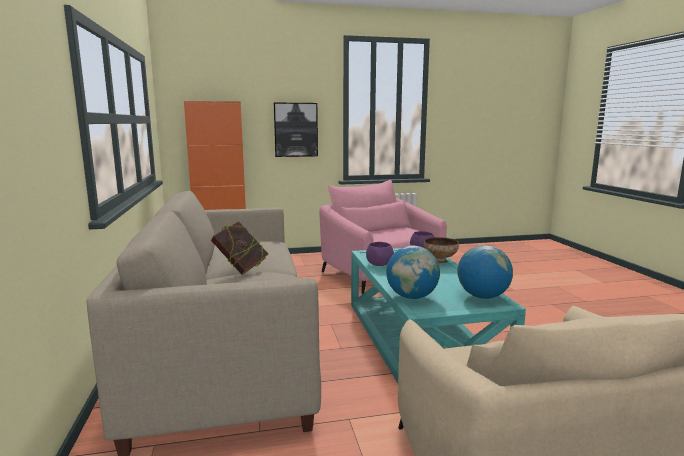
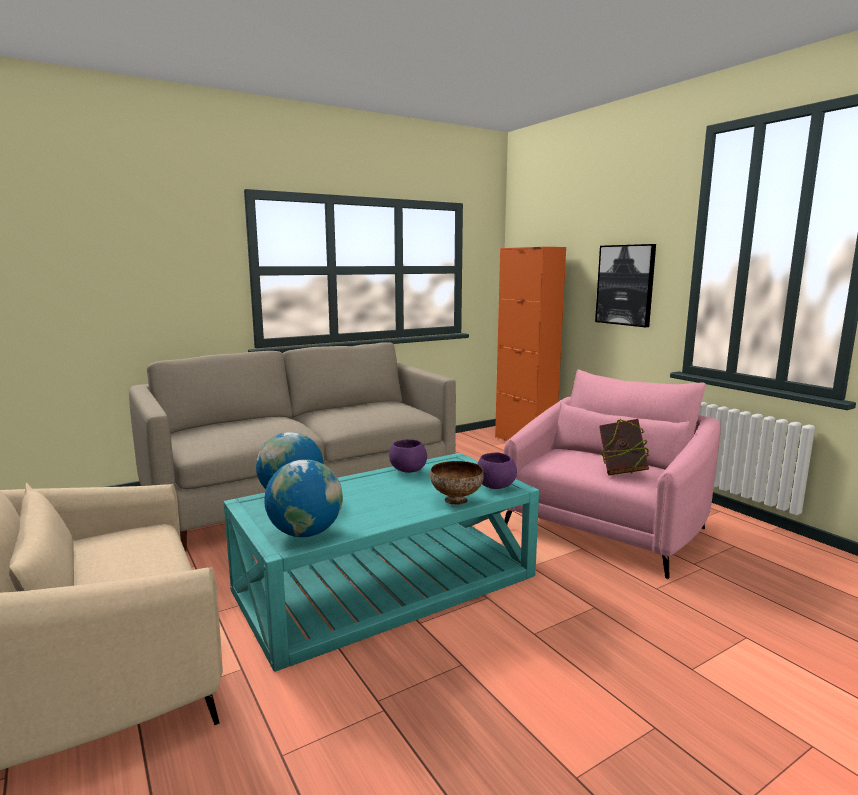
camera: 70 degrees right, 0 degrees up
(241, 269) = (295, 416): book -> book (621, 471)

